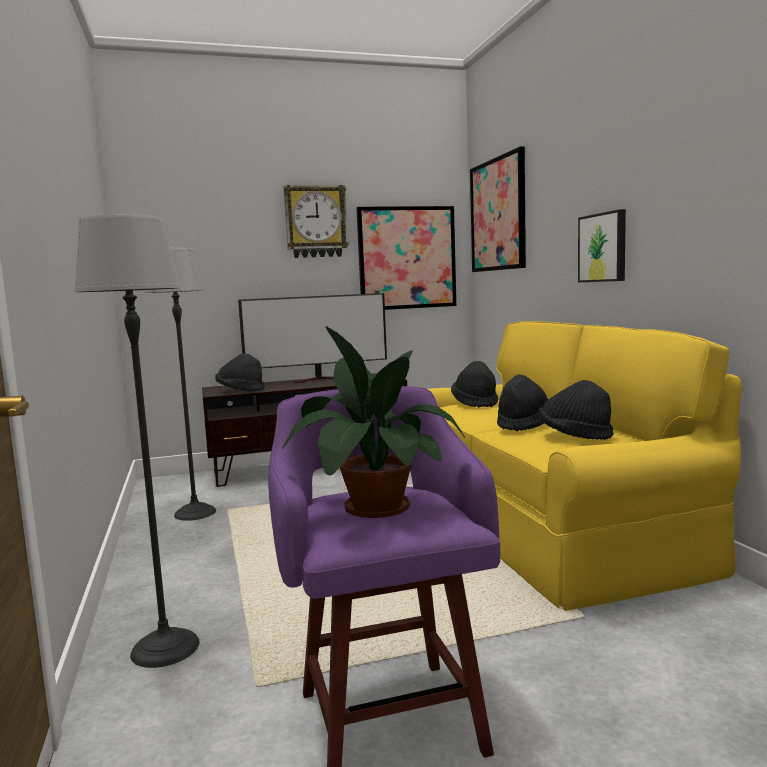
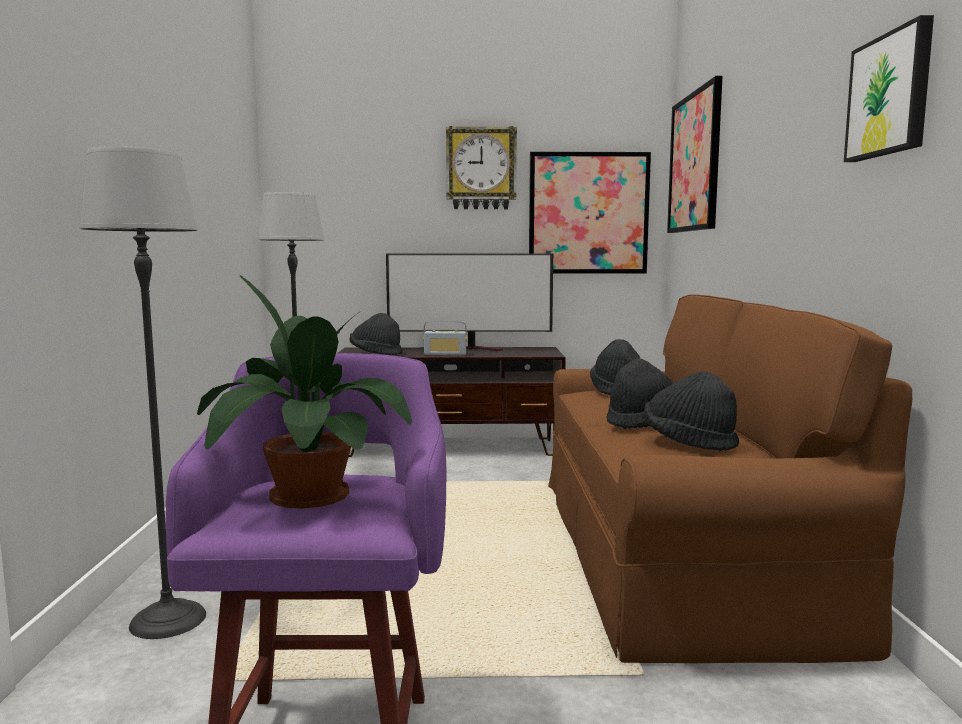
camera: 15 degrees right, 0 degrees up
(303, 385) = (445, 354): none -> radio
(542, 523) = (672, 549): yellow sofa -> brown sofa
(603, 247) = (787, 203): picture -> picture (890, 95)

